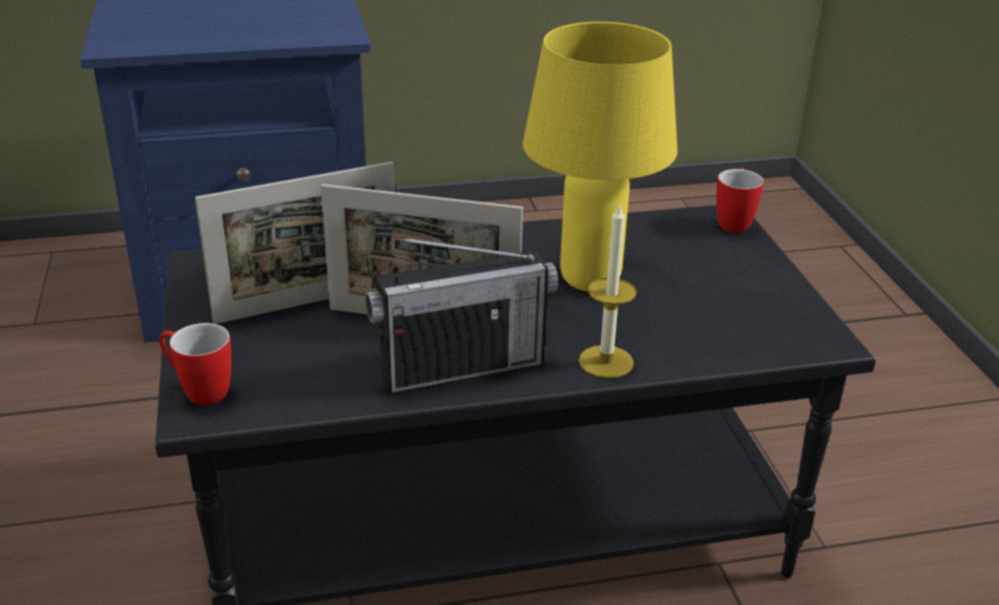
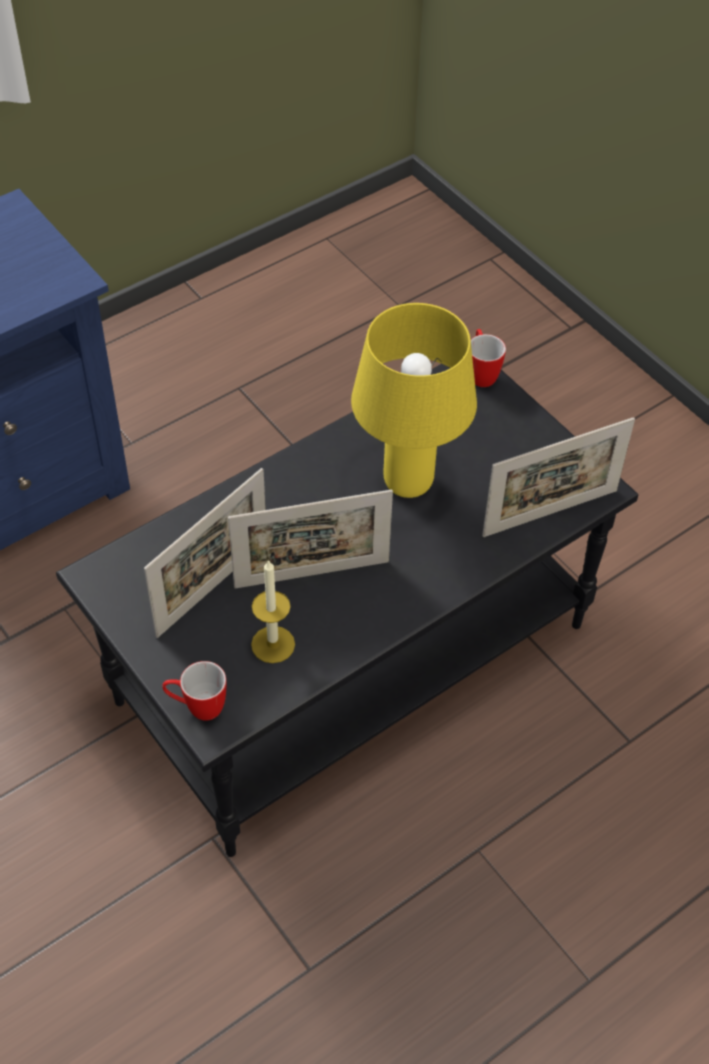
camera: 25 degrees left, 20 degrees up
(461, 368) = (369, 612): radio -> none
(606, 362) = (464, 566): candle -> candle (273, 644)
(746, 345) = (550, 513): none -> picture frame

